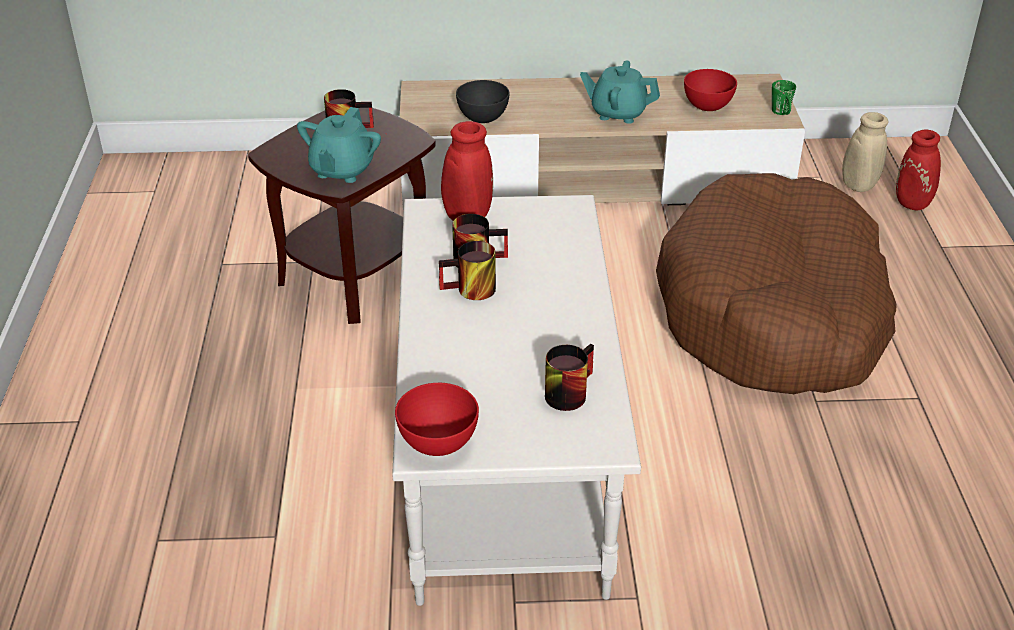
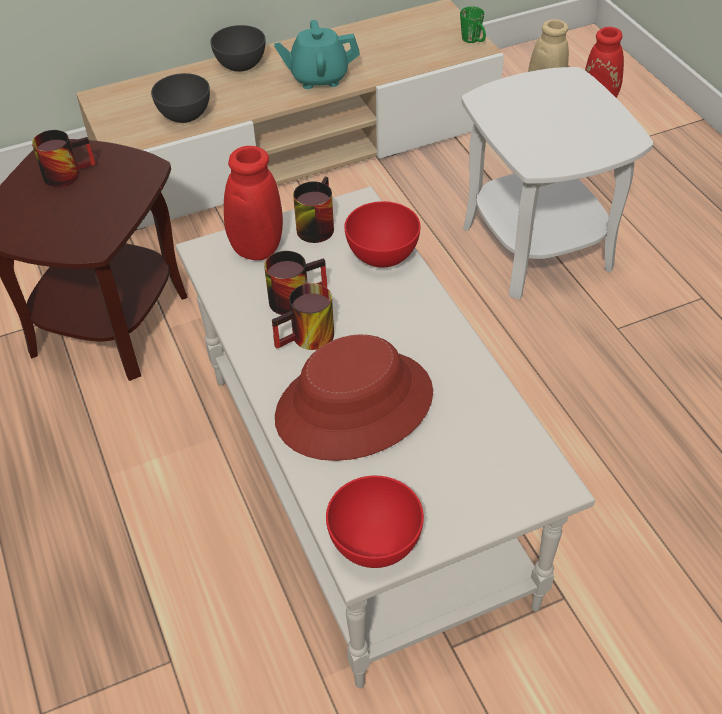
camera: 20 degrees left, 10 degrees up
(342, 170) = (85, 226): turquoise teapot -> none
(479, 347) = (354, 406): none -> red hat
(553, 89) = (240, 65): none -> grey bowl
(567, 391) = (473, 432): mug -> mug (314, 225)
(708, 106) = (400, 49): red bowl -> red bowl (382, 255)
(773, 313) = (535, 247): brown dog bed -> white side table

